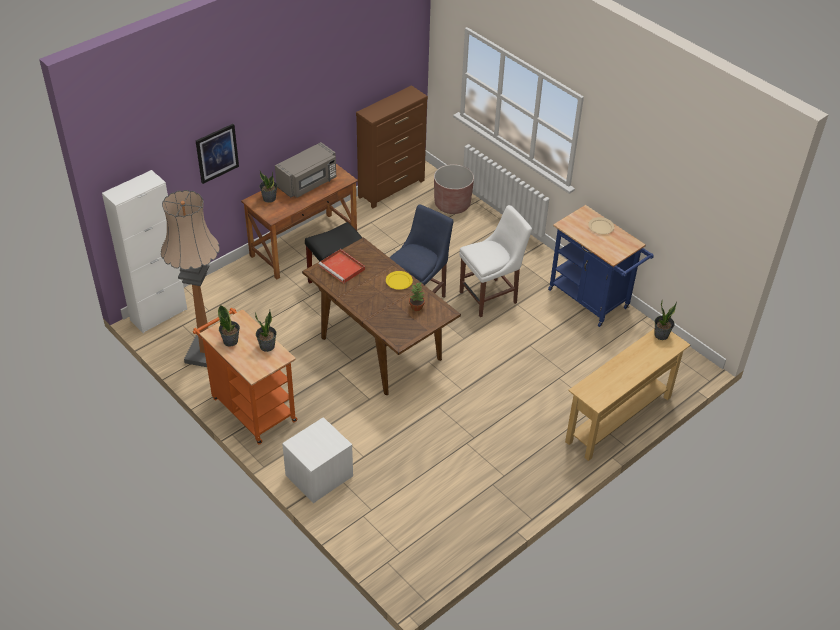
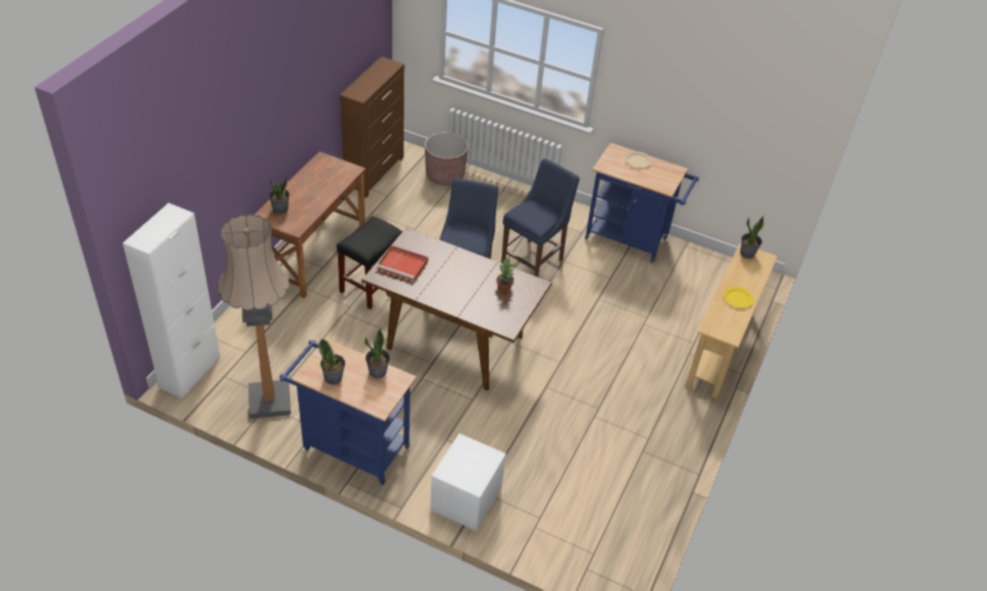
camera: 25 degrees left, 0 degrees up
(217, 153) = (224, 168): picture -> none
(250, 407) = (350, 446): orange cart -> blue cart
(308, 183) = (314, 183): grey microwave -> none
(398, 281) = (470, 264): yellow plate -> yellow plate (738, 298)
(491, 297) = (534, 259): white chair -> blue chair

